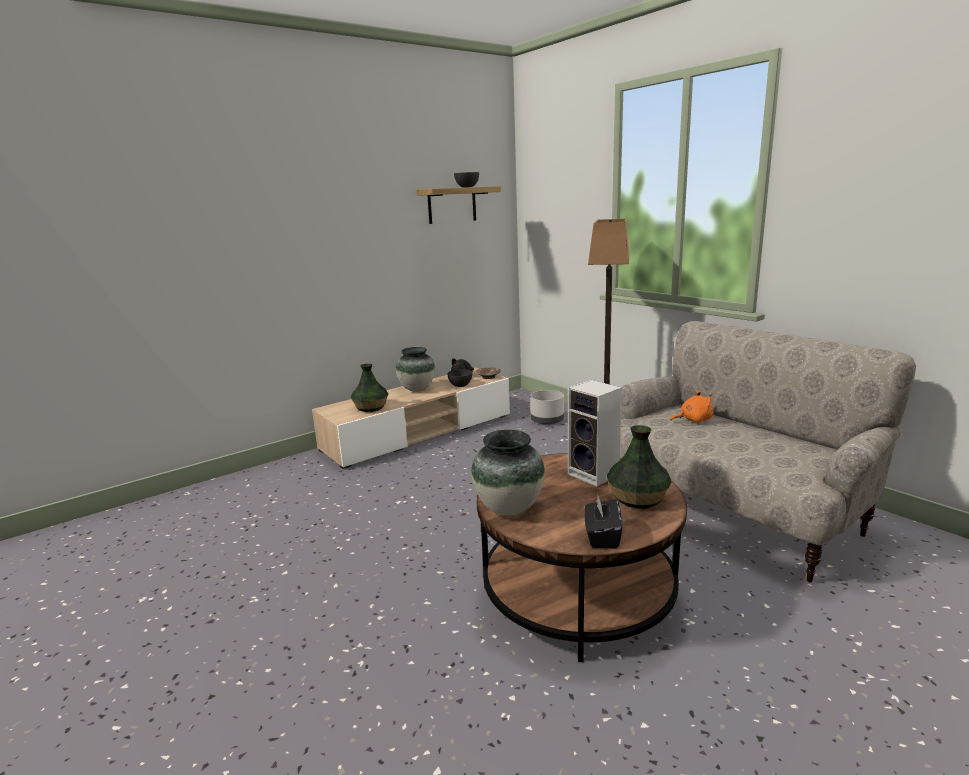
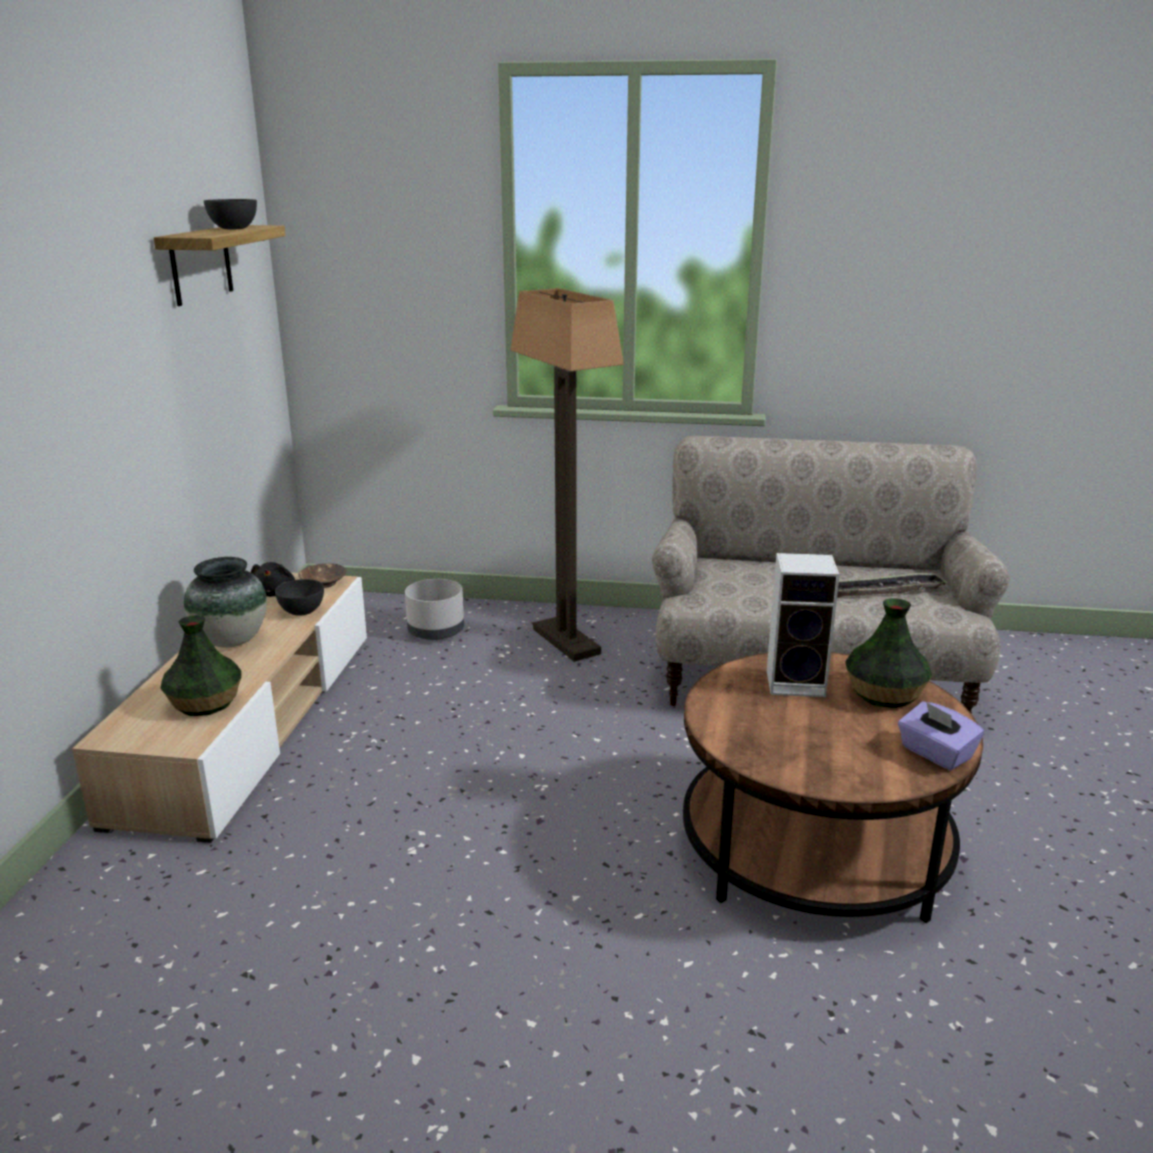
camera: 45 degrees left, 5 degrees up
(508, 508) = (797, 767): vase -> none
(602, 536) = (935, 754): black tissue box -> purple tissue box
(693, 420) = (753, 574): orange plush toy -> none
(773, 452) = (884, 591): none -> tray

